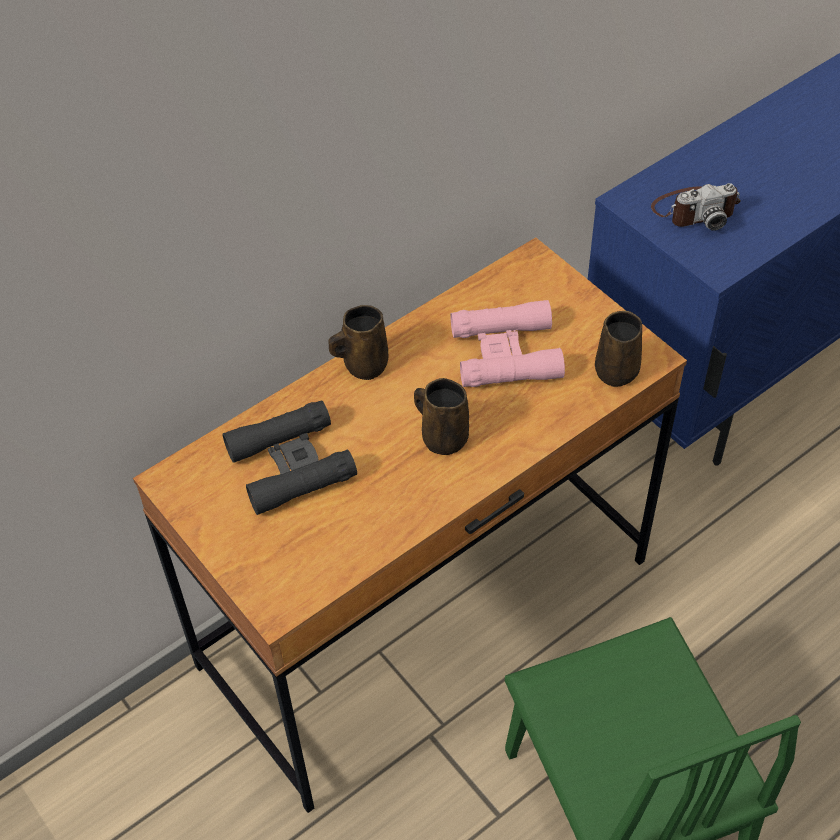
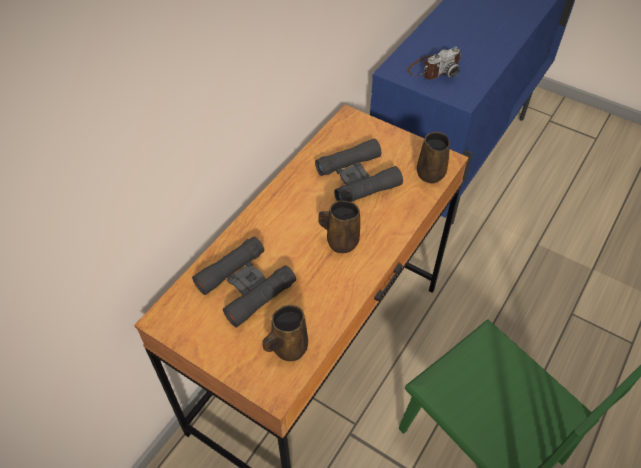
camera: 20 degrees left, 0 degrees up
(363, 365) = (268, 207): brown mug -> brown mug (288, 348)
(505, 353) = (357, 178): pink binoculars -> black binoculars

